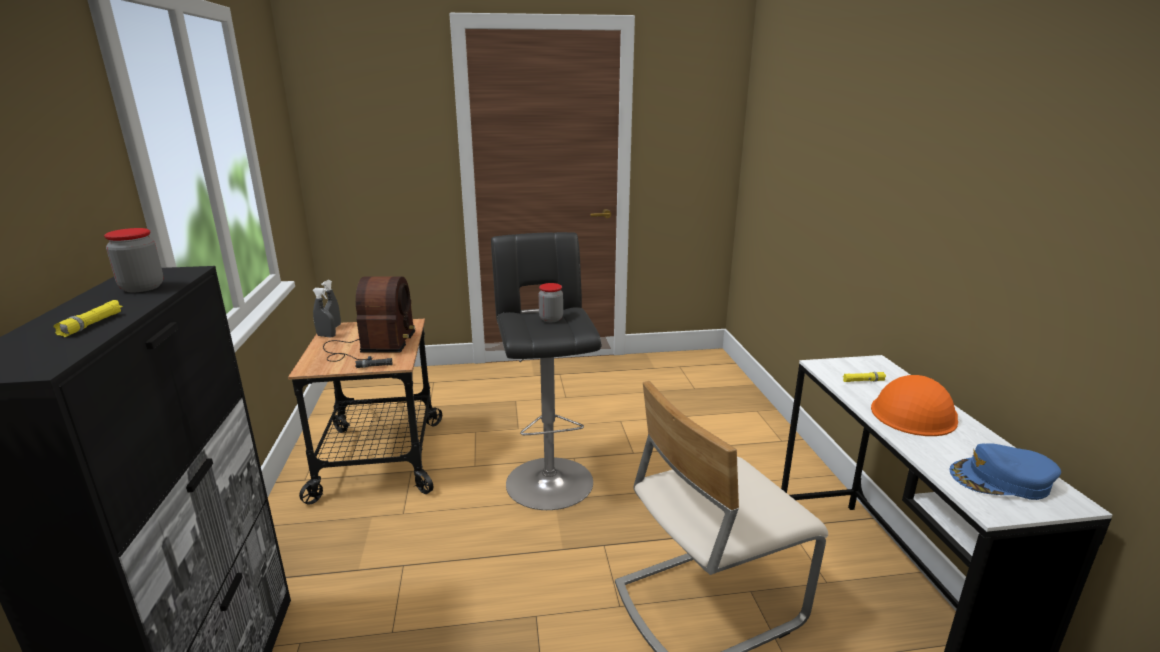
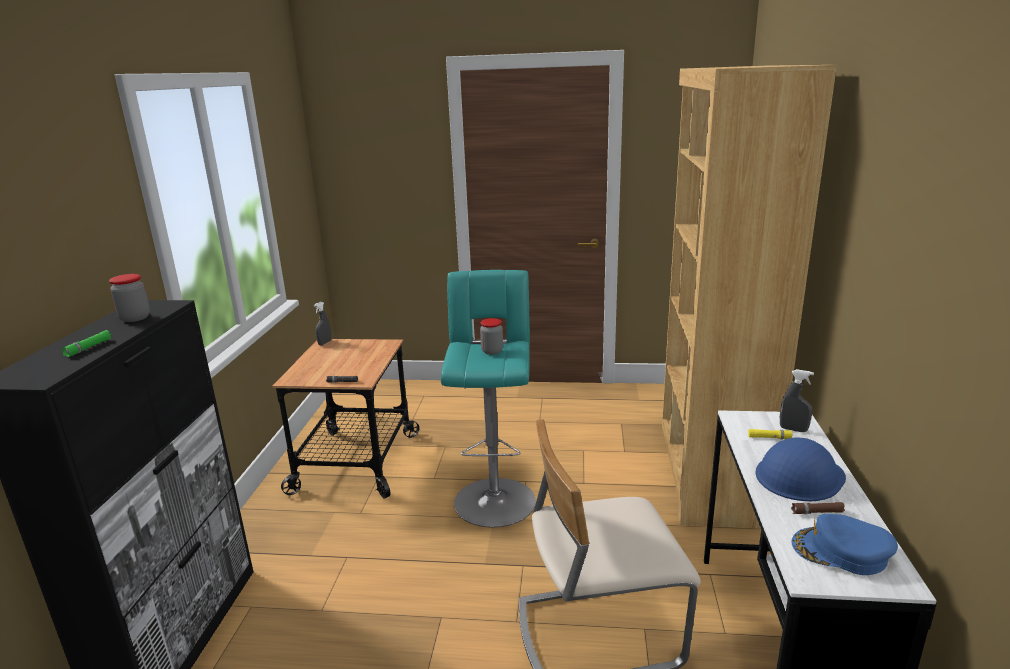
camera: 15 degrees right, 0 degrees up
(92, 324) = (88, 348): yellow flashlight -> green flashlight
(326, 336) = (315, 351): grey spray bottle -> grey spray bottle (793, 429)
(371, 347) = (347, 363): radio -> none
(548, 478) = (494, 497): black stool -> turquoise stool
(745, 428) = (708, 471): none -> brown bookcase
(914, 413) = (799, 475): orange hard hat -> blue hard hat
(953, 445) = (817, 512): none -> brown flashlight

